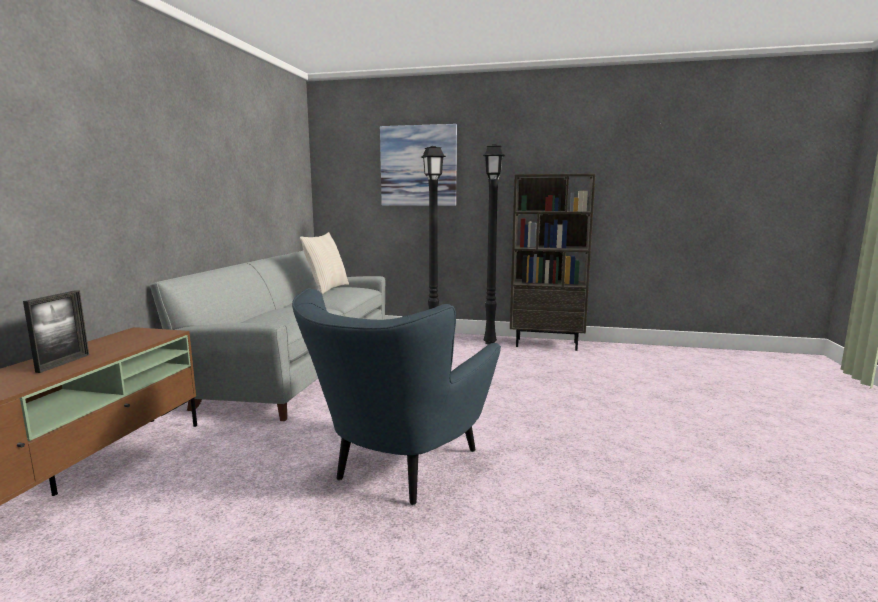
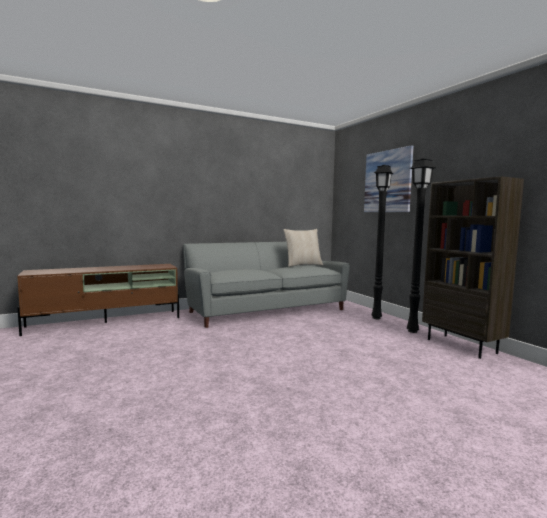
camera: 50 degrees right, 5 degrees down
(63, 363) = (115, 268): picture frame -> none
(400, 469) = (191, 363): blue armchair -> none

